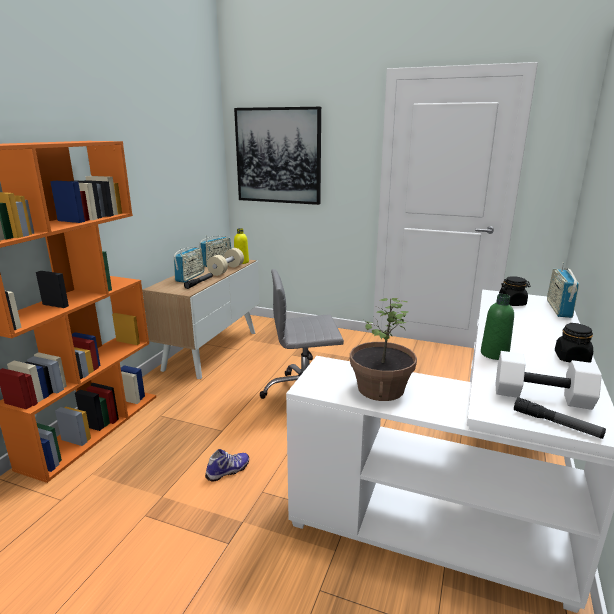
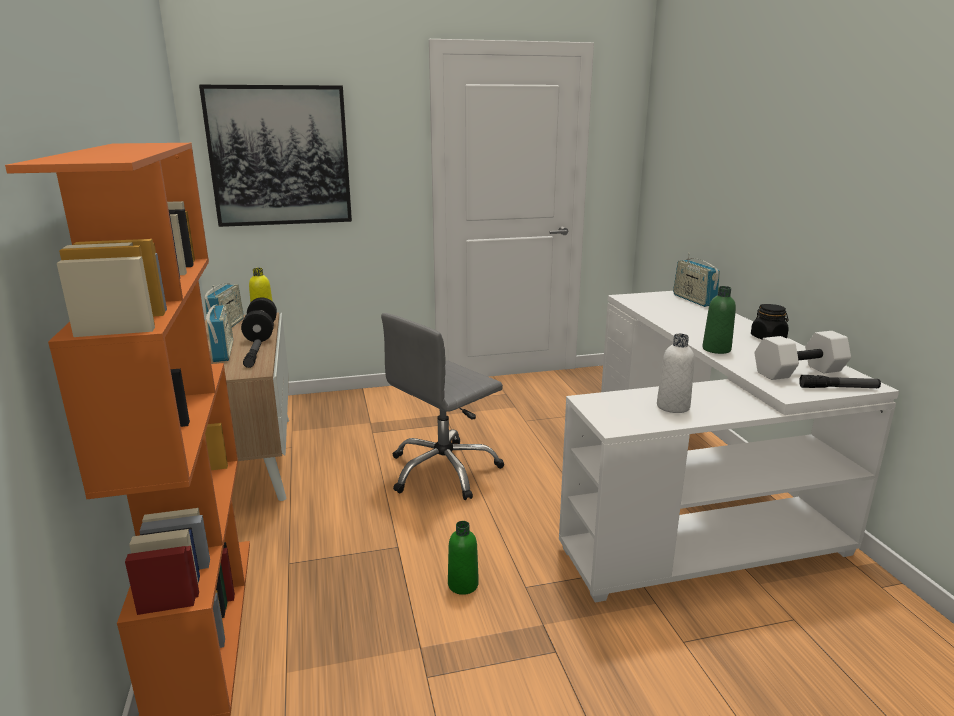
camera: 35 degrees left, 0 degrees up
(226, 270) = (261, 332): beige dumbbell -> black dumbbell
(228, 471) = (463, 584): shoe -> green bottle
(380, 388) = (673, 406): potted plant -> white bottle
(512, 303) = (653, 302): black jar -> none

